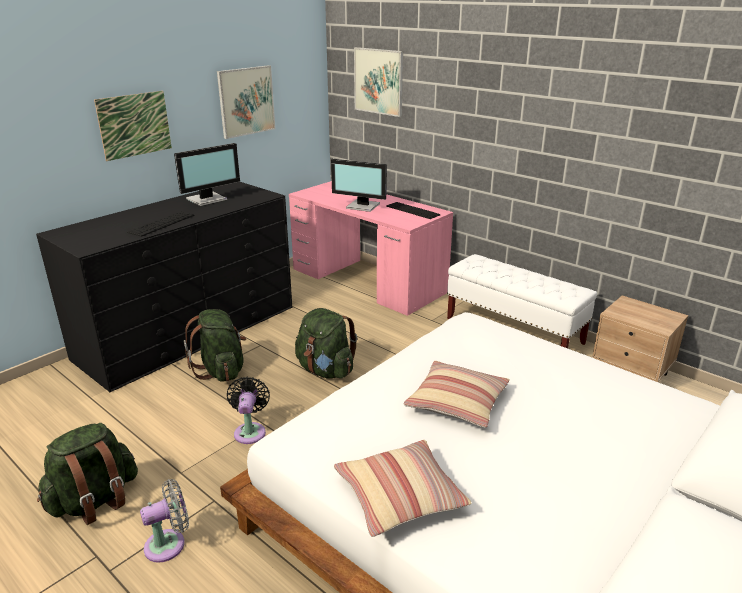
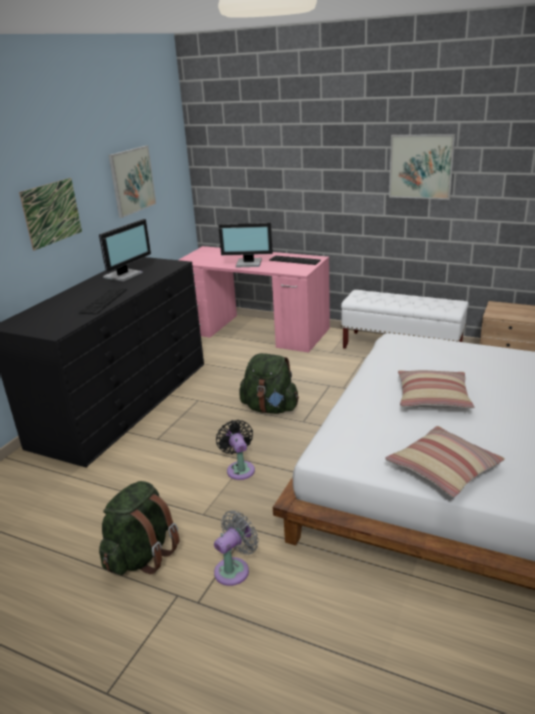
camera: 15 degrees left, 0 degrees up
(221, 370) = (177, 427): green backpack -> none
(378, 81) = (243, 150): picture -> picture (421, 166)

